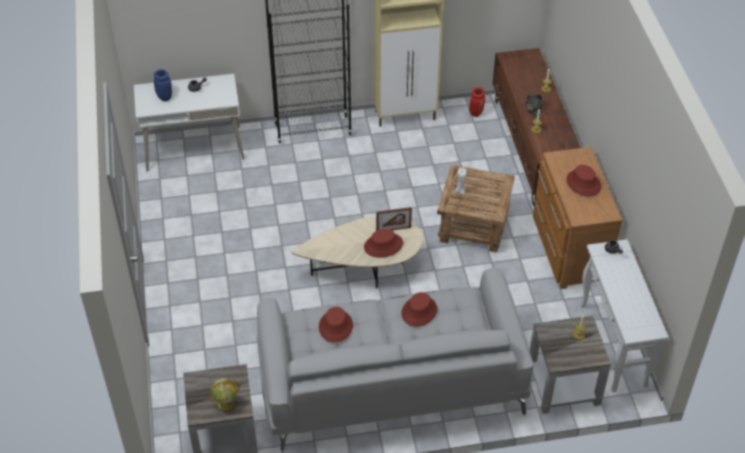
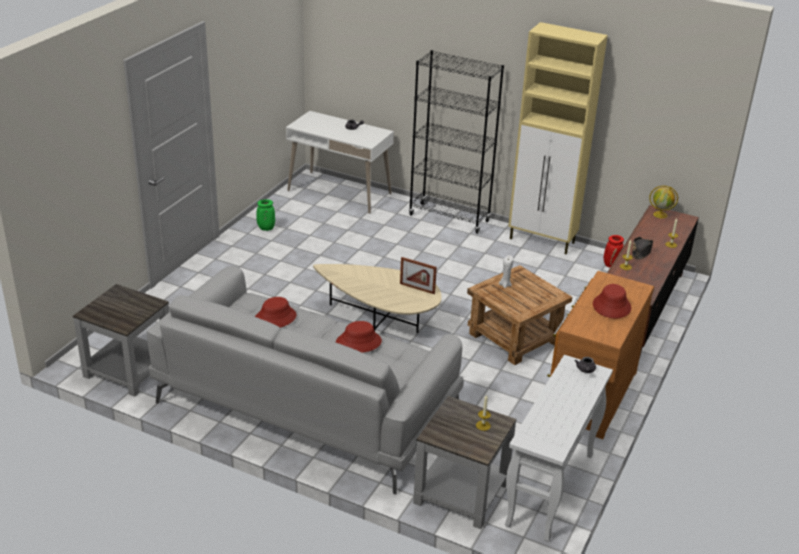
camera: 35 degrees right, 15 degrees down
(164, 97) = (321, 124): blue vase -> none
(174, 225) = (265, 228): none -> green vase
(226, 403) = (119, 316): globe -> globe (660, 215)
(383, 245) = (394, 294): red hat -> none

